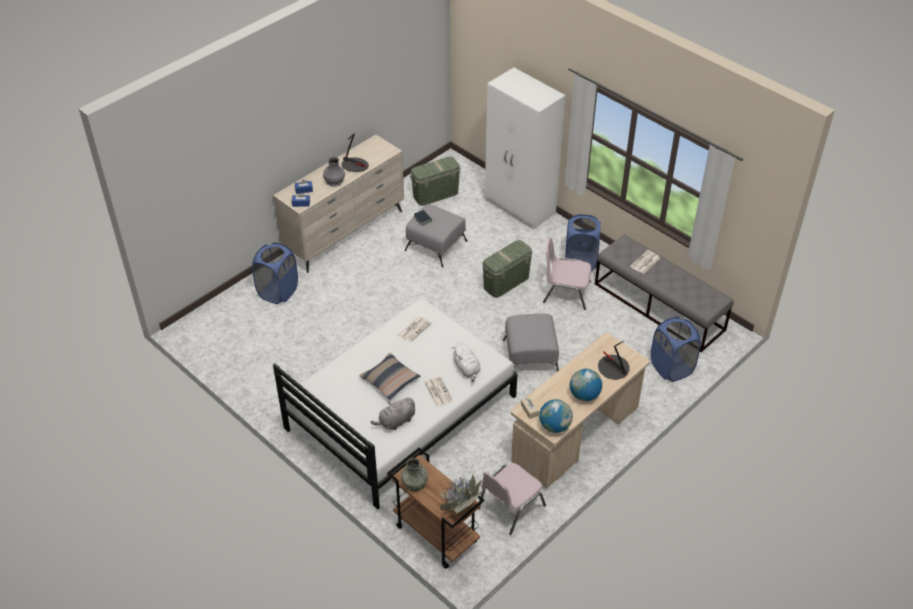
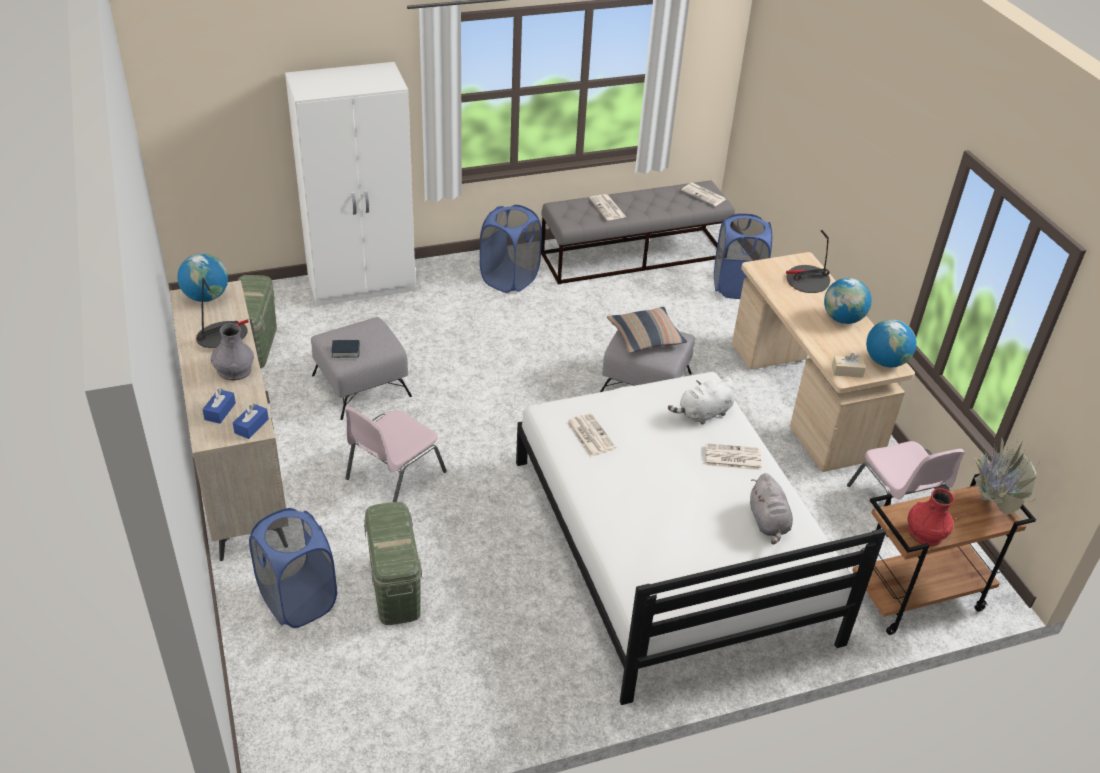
camera: 65 degrees left, 5 degrees down
(380, 147) = (206, 297): none -> globe
(390, 380) = (680, 498): pillow -> pillow (645, 337)
(414, 482) = (925, 532): grey vase -> red vase
(467, 369) = (703, 414): white plush toy -> white plush toy turned 150 degrees clockwise
(506, 282) = (493, 351): green storage box -> green storage box (395, 587)
(565, 292) = (553, 311): pink chair -> pink chair (393, 475)
(707, 301) = (704, 195): none -> newspaper

